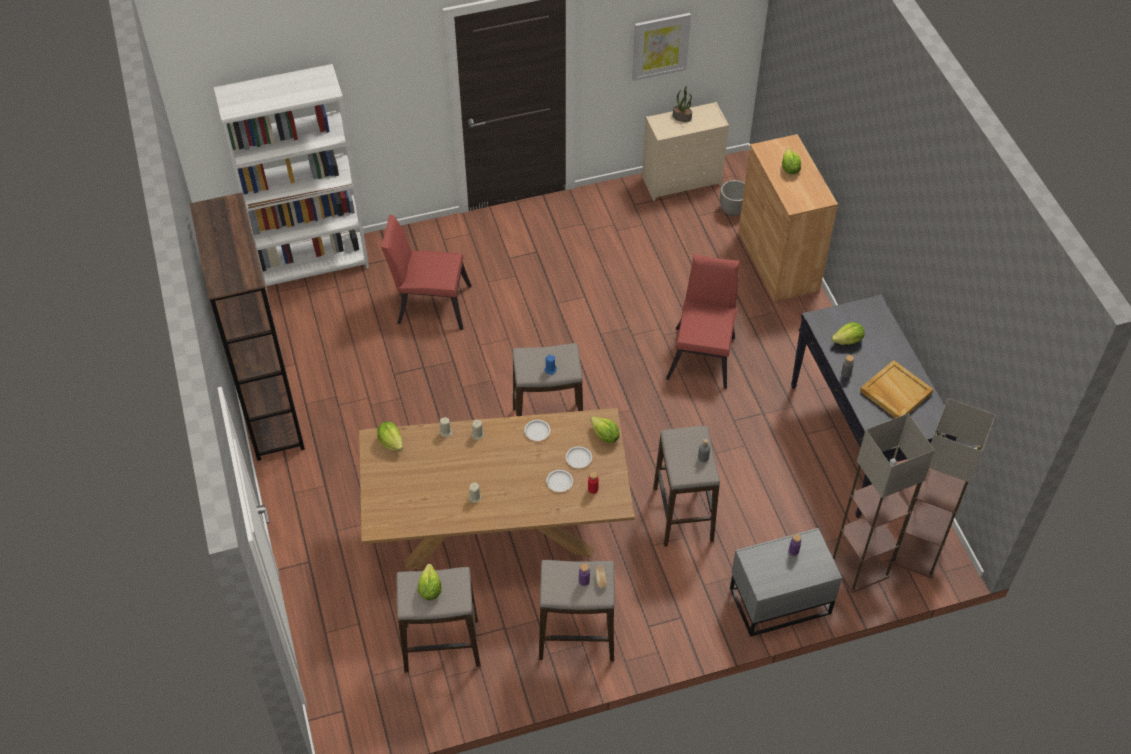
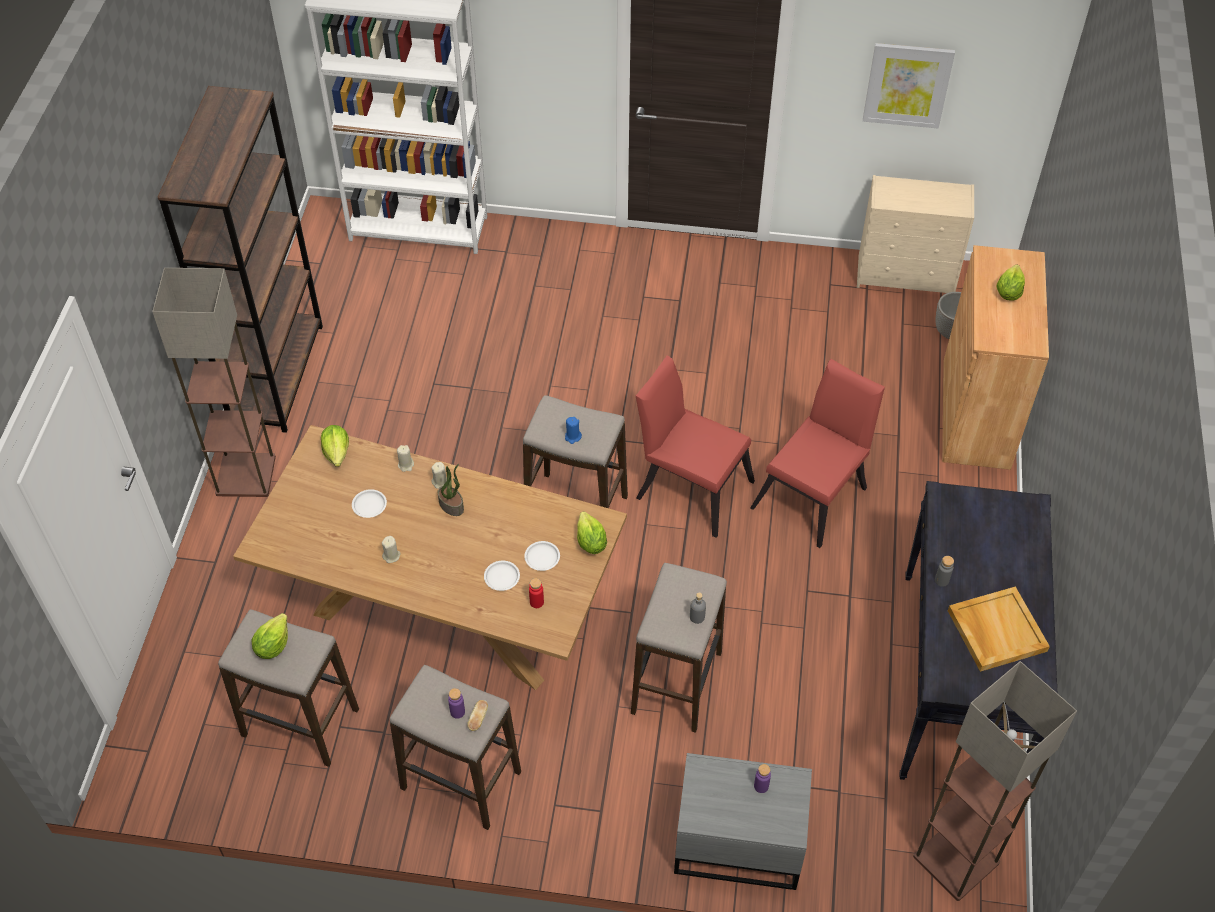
camera: 25 degrees right, 0 degrees up
(429, 303) = (521, 317): red chair -> red chair (689, 485)
(537, 431) = (512, 505): white plate -> white plate (369, 505)
(682, 117) = (919, 190): potted plant -> potted plant (452, 505)
(848, 341) = (968, 539): lettuce -> none
(859, 567) = (868, 844): floor lamp -> floor lamp (247, 474)

